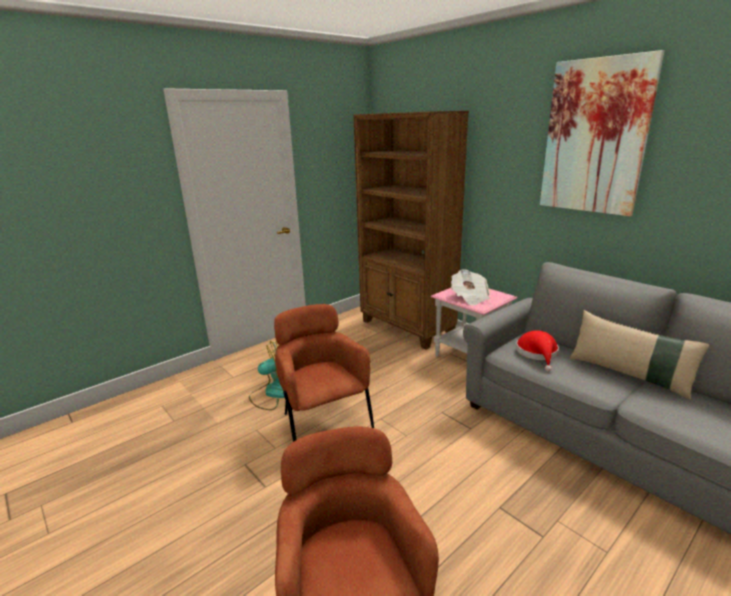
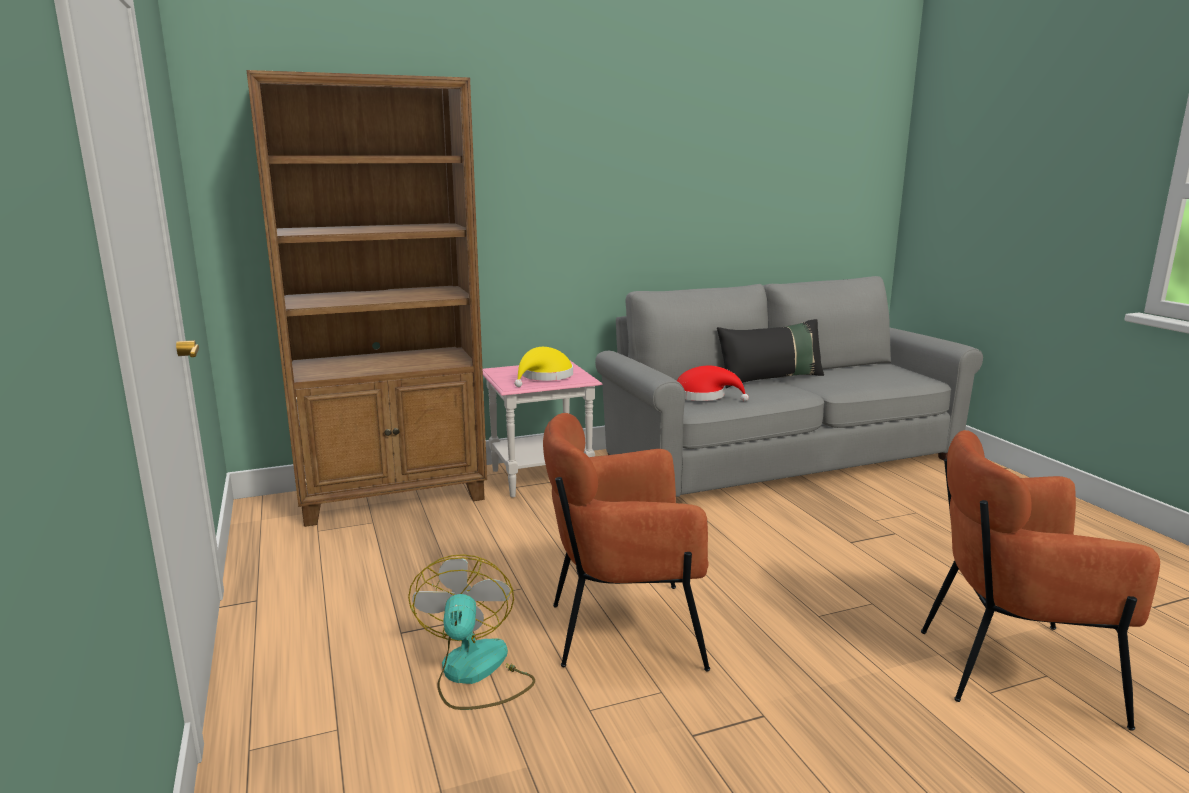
camera: 70 degrees left, 5 degrees down
(469, 297) = (544, 377): newspaper -> yellow hat
(595, 137) = (637, 130): picture -> none
(629, 374) = (770, 379): beige pillow -> black pillow

